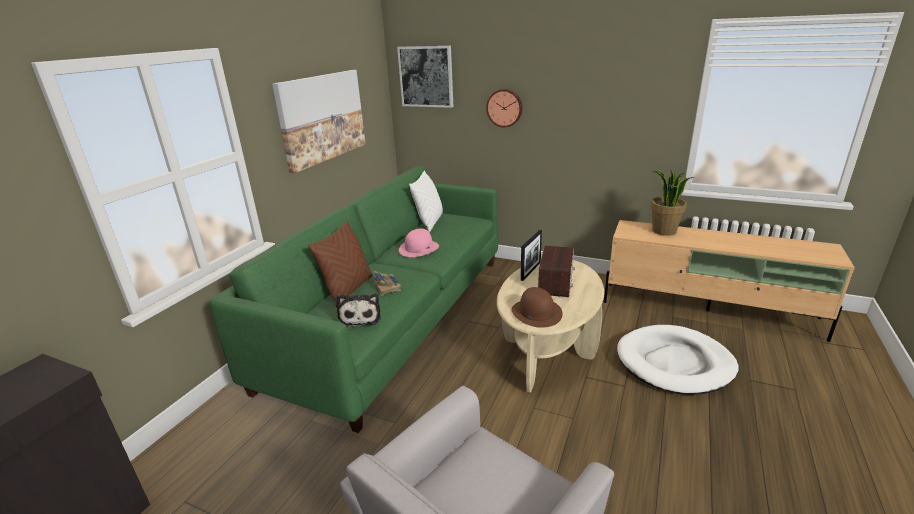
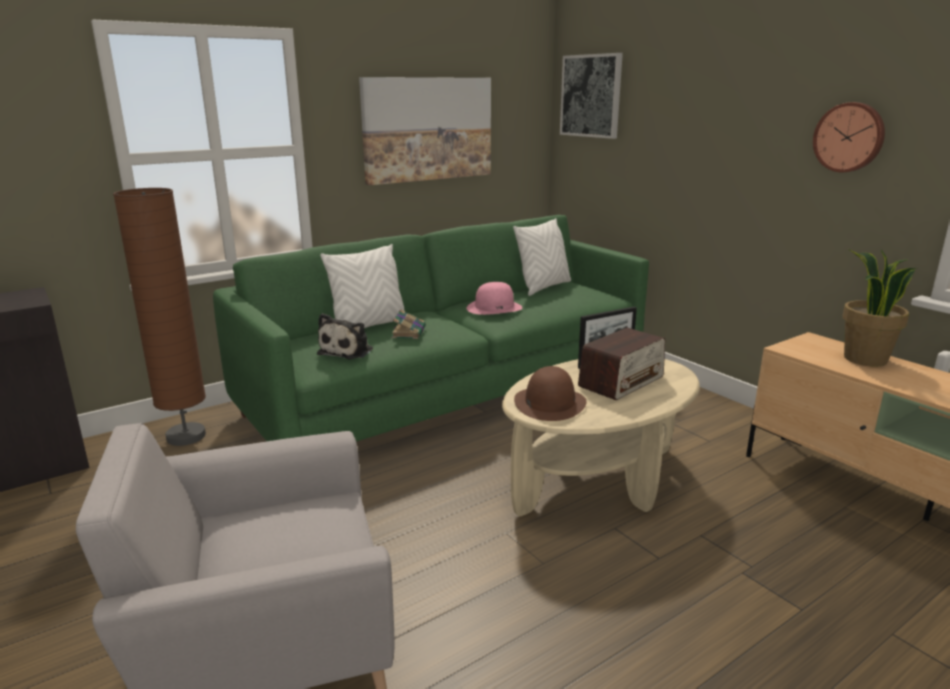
camera: 30 degrees right, 5 degrees down
(217, 435) = (186, 436): none -> brown floor lamp
(348, 290) = (369, 326): brown pillow -> white pillow
(504, 108) = (677, 142): wall clock -> wall clock (849, 137)
(674, 363) = (775, 562): white dog bed -> none

